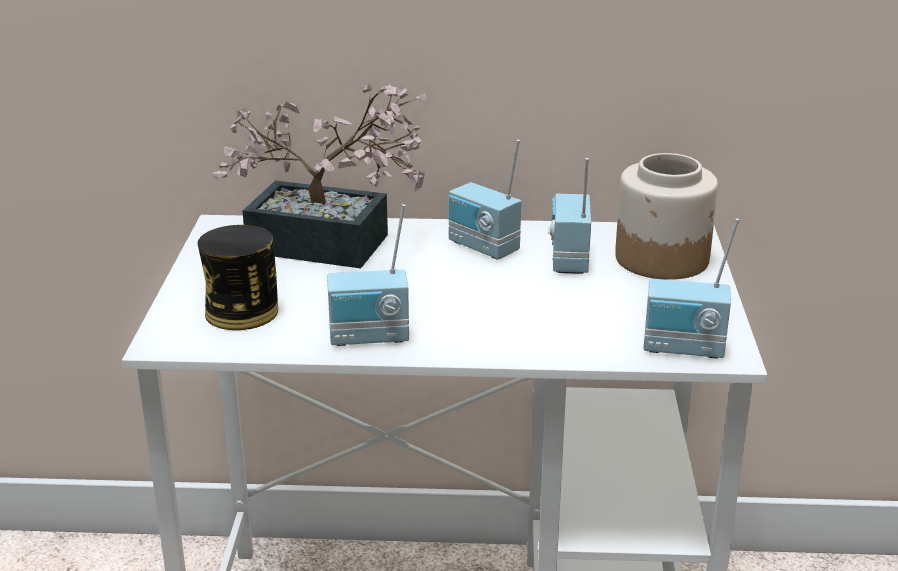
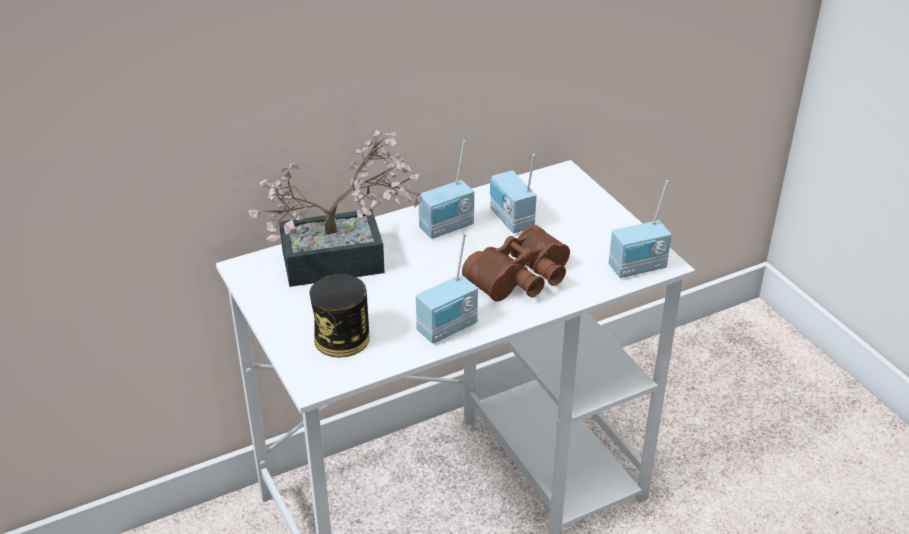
camera: 30 degrees left, 10 degrees up
(482, 248) = (447, 228): radio -> radio turned 45 degrees counterclockwise
(516, 319) = (523, 280): none -> brown binoculars
(663, 259) = (567, 200): jar -> none

